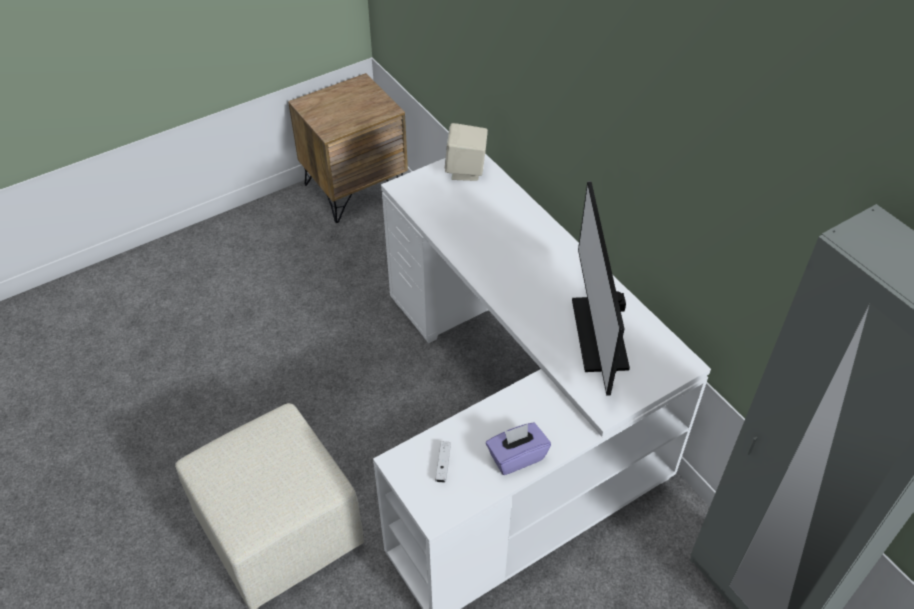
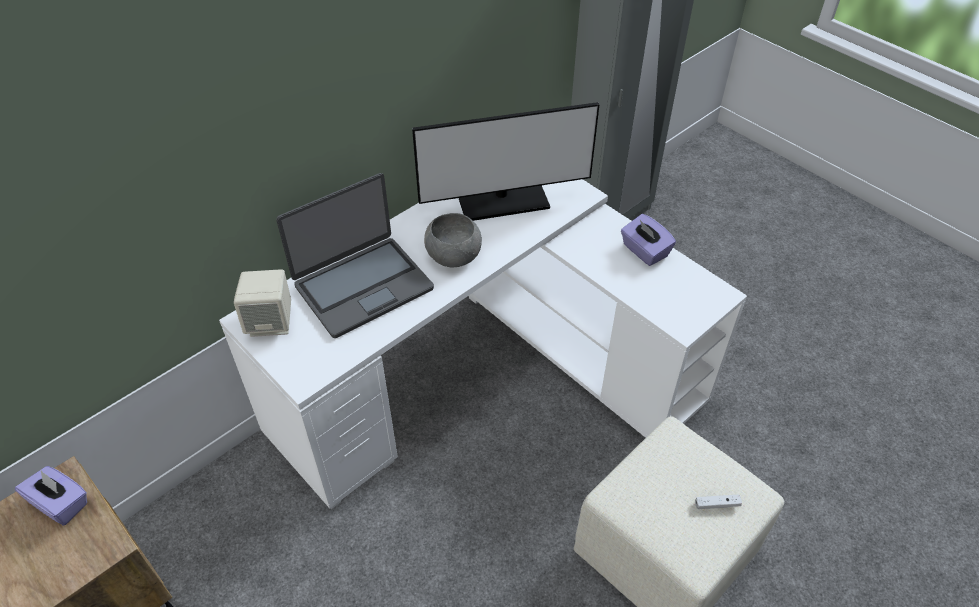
camera: 100 degrees left, 0 degrees up
(369, 110) = (61, 503): none -> purple tissue box
(443, 465) = (672, 296): white game controller -> white game controller (717, 504)
(495, 223) = (362, 286): none -> laptop
(523, 285) = (453, 256): none -> grey bowl

